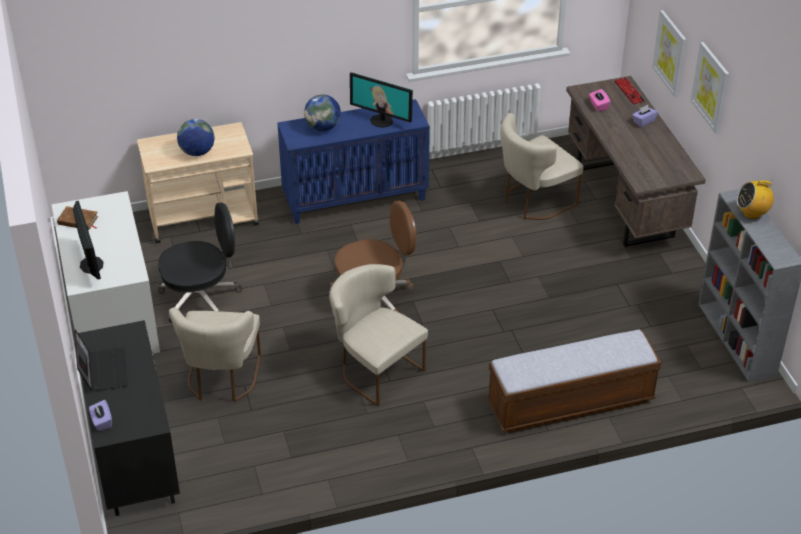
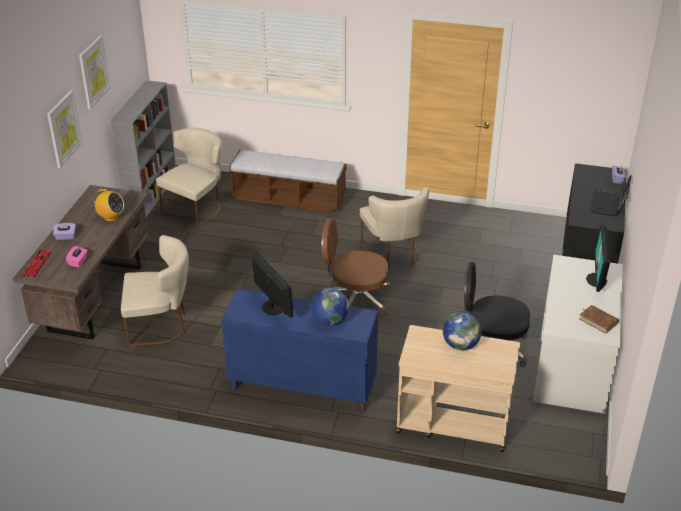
camera: 150 degrees left, 5 degrees down
(222, 380) = (504, 285): beige chair -> beige chair (197, 208)
(670, 53) = (28, 183): picture -> picture (93, 72)
(752, 213) = (132, 107): radio -> radio (111, 217)

